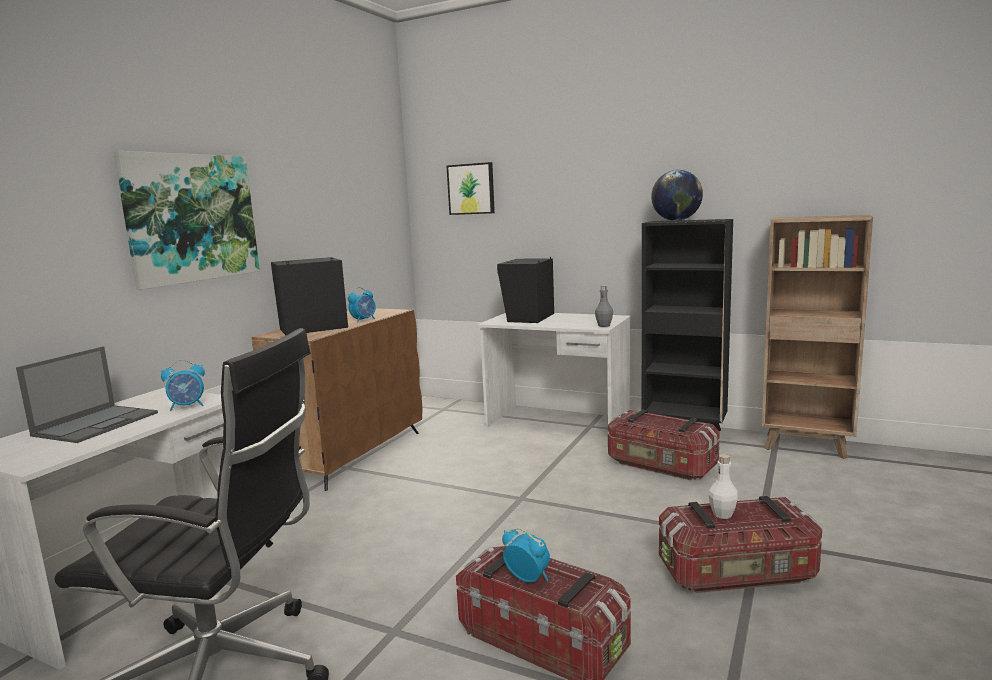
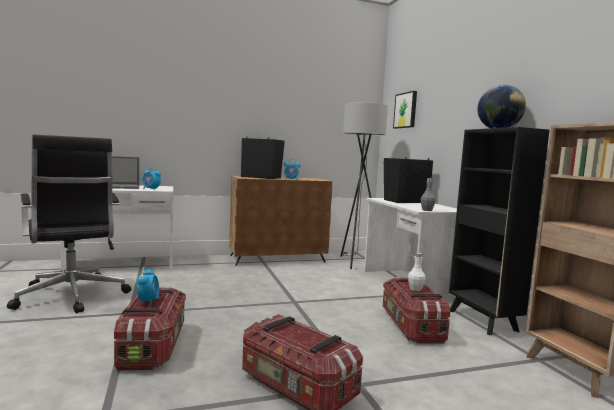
camera: 45 degrees right, 5 degrees down
(191, 218) = (207, 109): picture -> none
(448, 419) = (355, 262): none -> grey floor lamp
(722, 514) = (295, 332): white bottle -> white bottle (415, 289)

